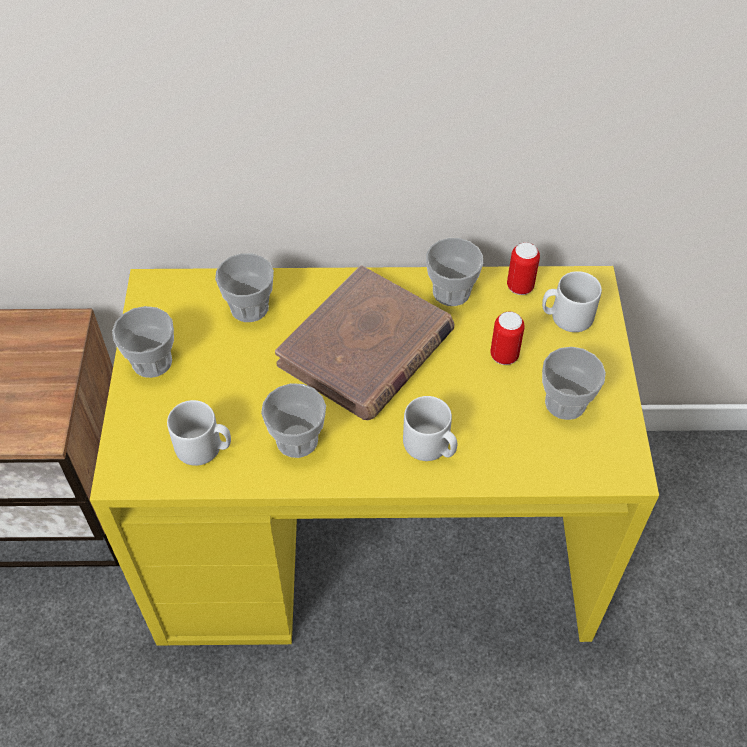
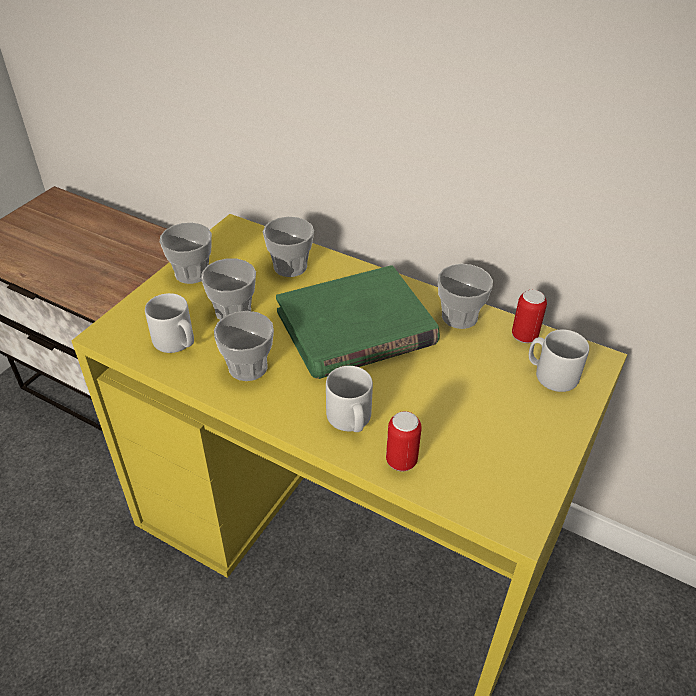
camera: 30 degrees right, 10 degrees down
(366, 348) = (356, 328): brown book -> green book
(504, 355) = (470, 380): can -> can (401, 461)
(565, 403) = (499, 440): cup -> cup (233, 311)

